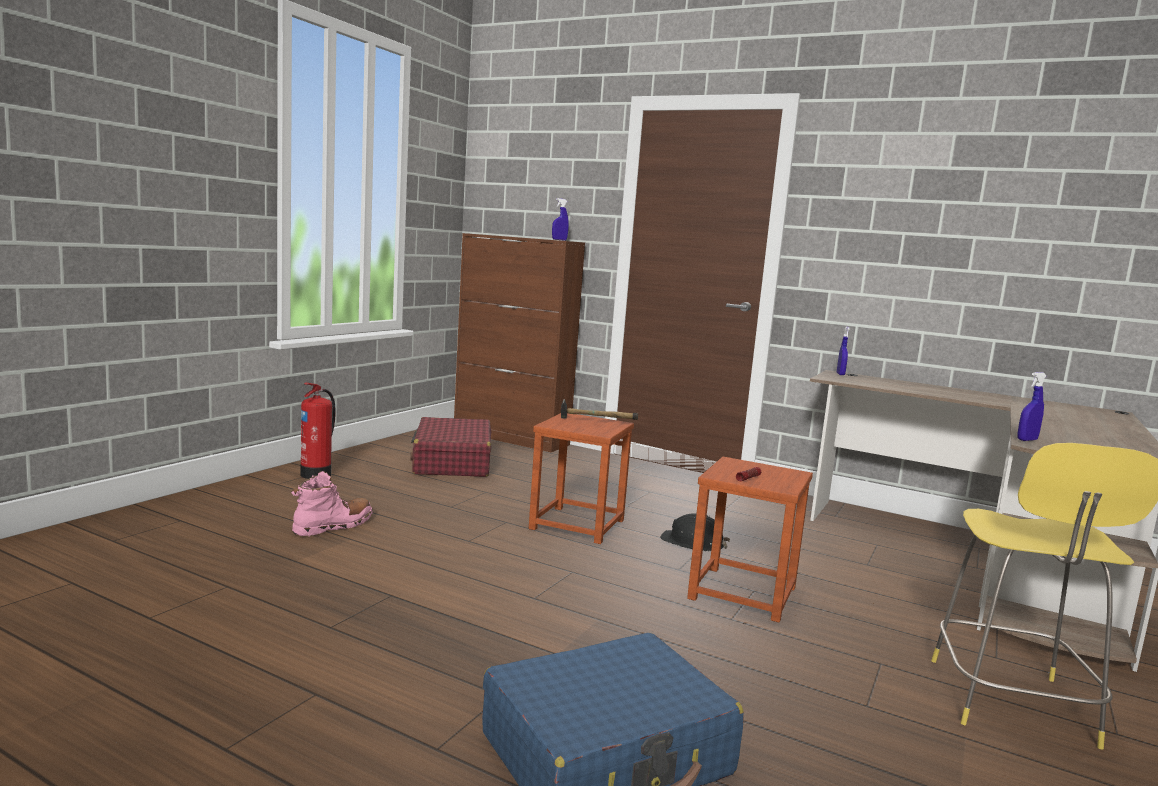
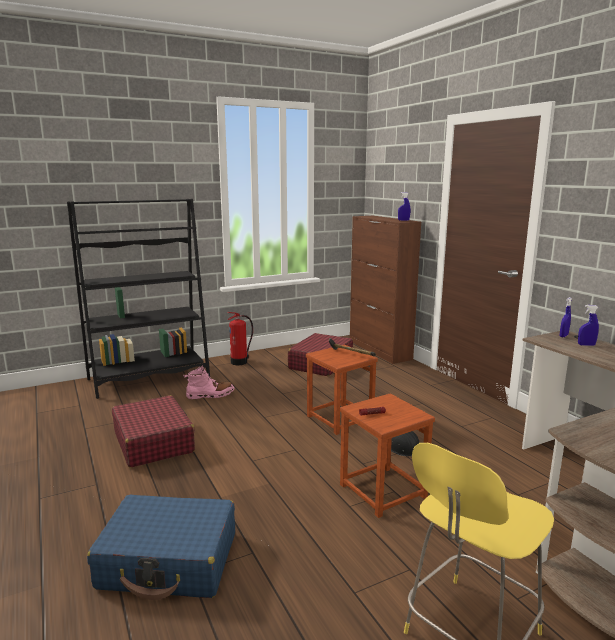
camera: 35 degrees right, 5 degrees up
(173, 519) = (149, 379): none -> black bookcase
(331, 608) = (153, 442): none -> red suitcase
(1027, 440) = (579, 427): blue spray bottle -> blue spray bottle (586, 345)

